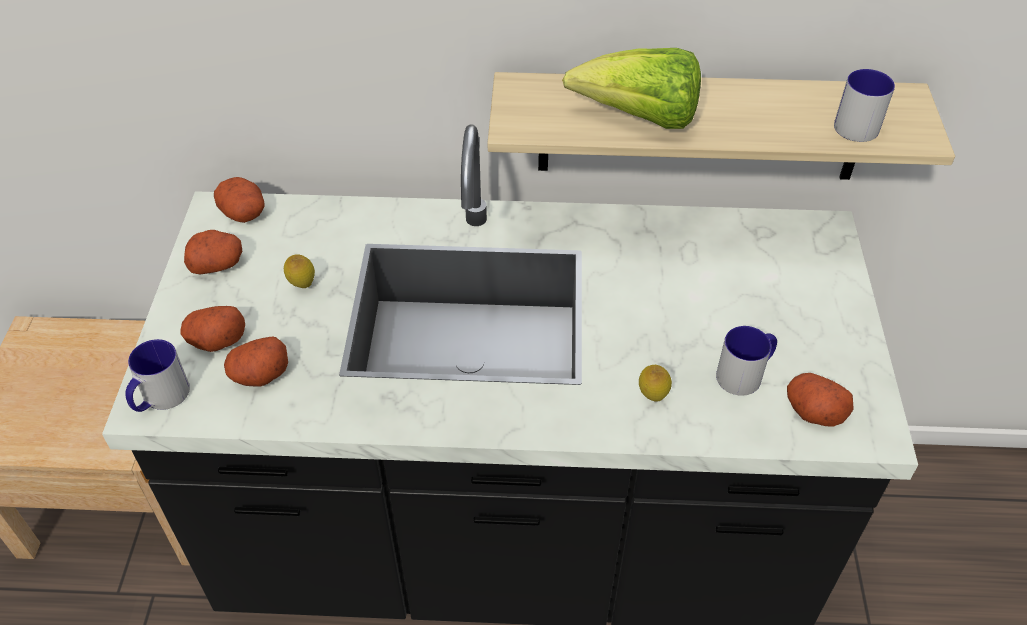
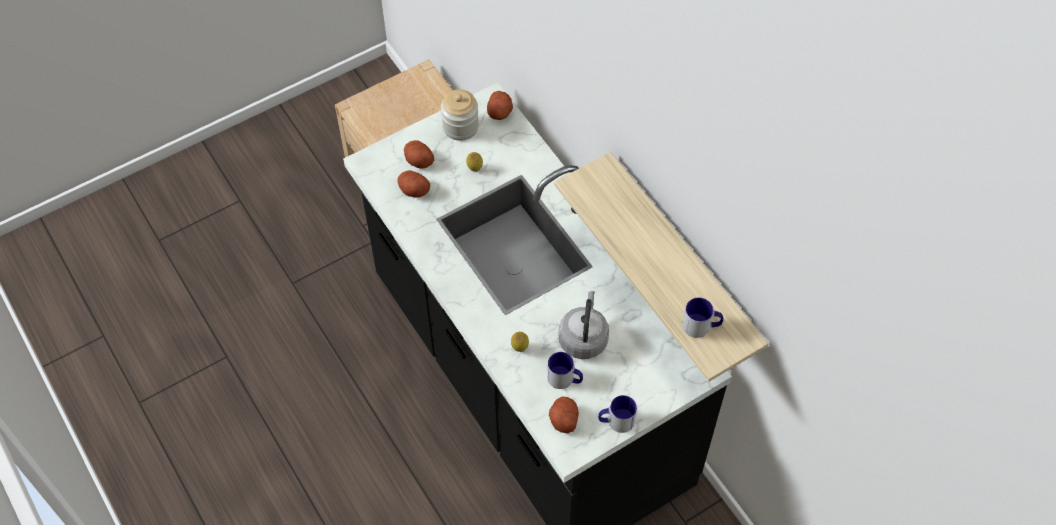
camera: 55 degrees right, 10 degrees up
(160, 398) = (374, 164): mug -> mug (616, 421)
(217, 264) = (460, 127): potato -> jar
(639, 119) = (623, 231): lettuce -> none
(690, 318) = (583, 338): none -> grey kettle

